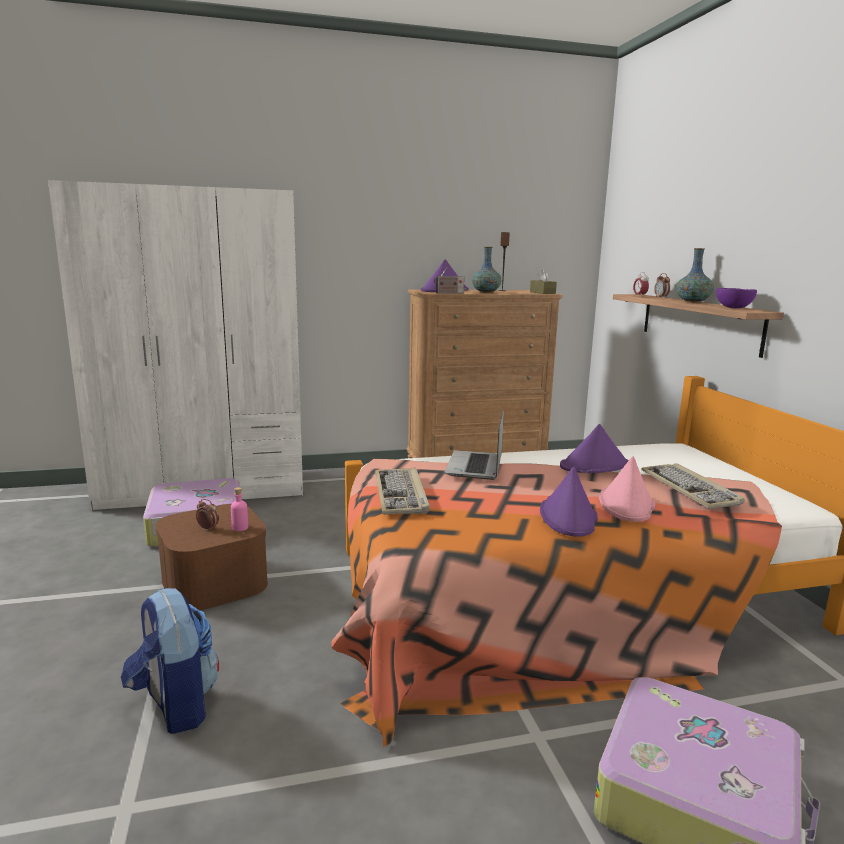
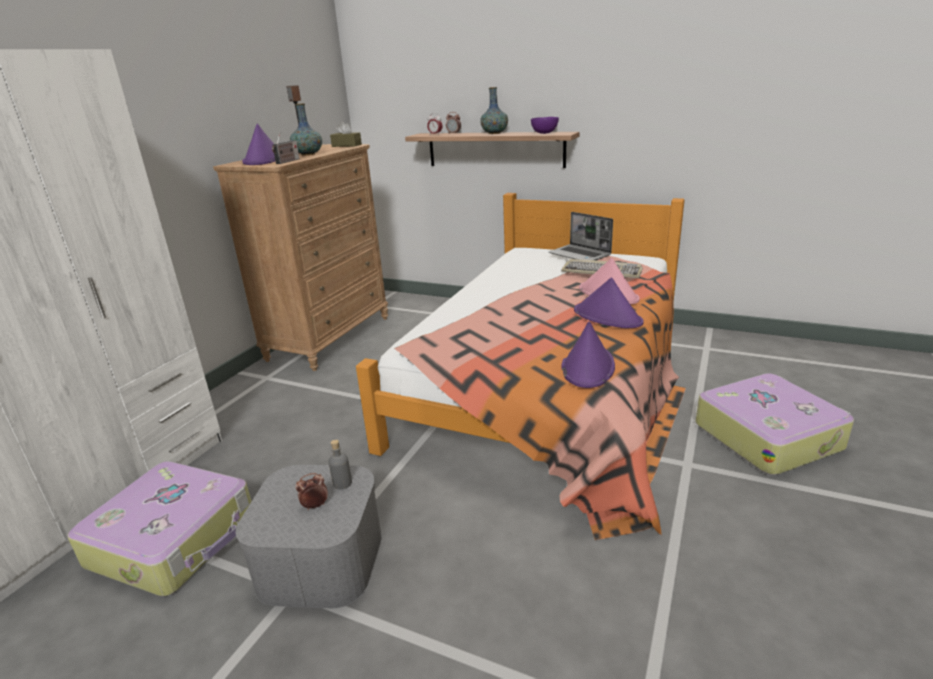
camera: 50 degrees left, 10 degrees up
(175, 705) = (518, 651): backpack -> none
(214, 581) = (321, 560): brown storage box -> grey storage box
(240, 528) = (342, 483): pink bottle -> grey bottle
(401, 494) = (496, 359): keyboard -> none
(475, 467) = (482, 315): laptop -> laptop (580, 255)
(594, 466) = (535, 280): purple hat -> purple hat (587, 367)

